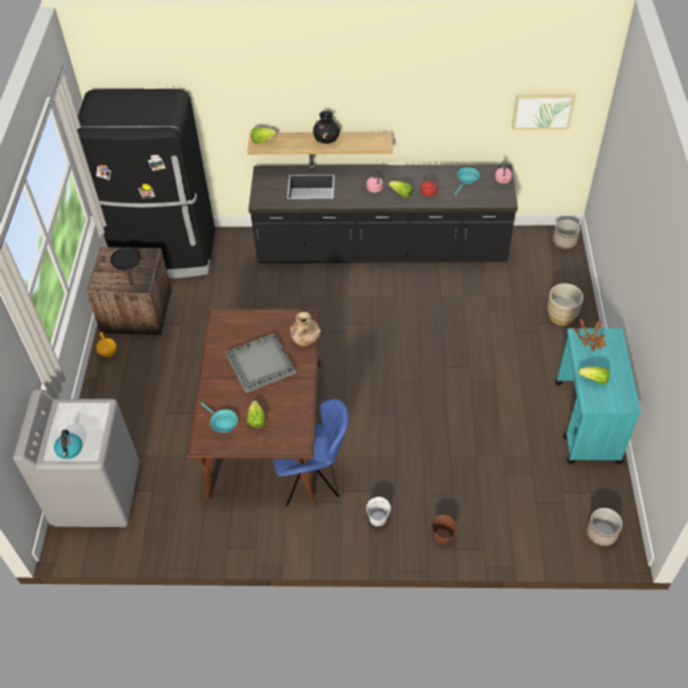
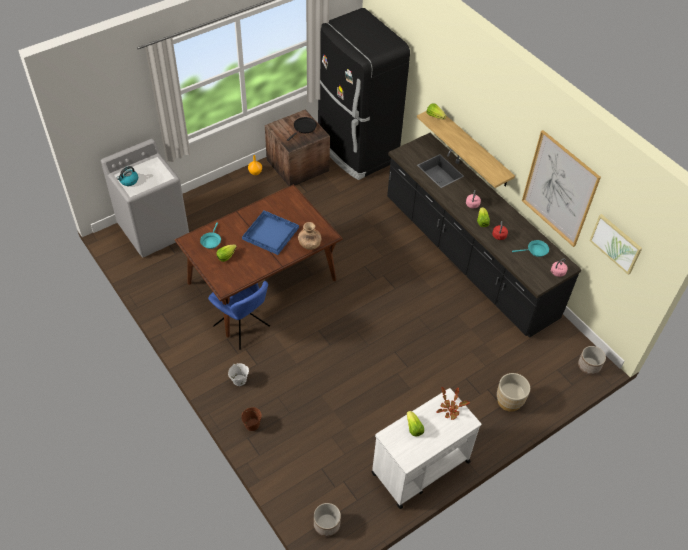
camera: 50 degrees right, 0 degrees up
(259, 363) = (270, 233): grey tray -> blue tray
(327, 139) = (469, 146): black vase -> none
(456, 105) = (559, 189): none -> picture
(587, 422) = (420, 467): turquoise cart -> white cart

